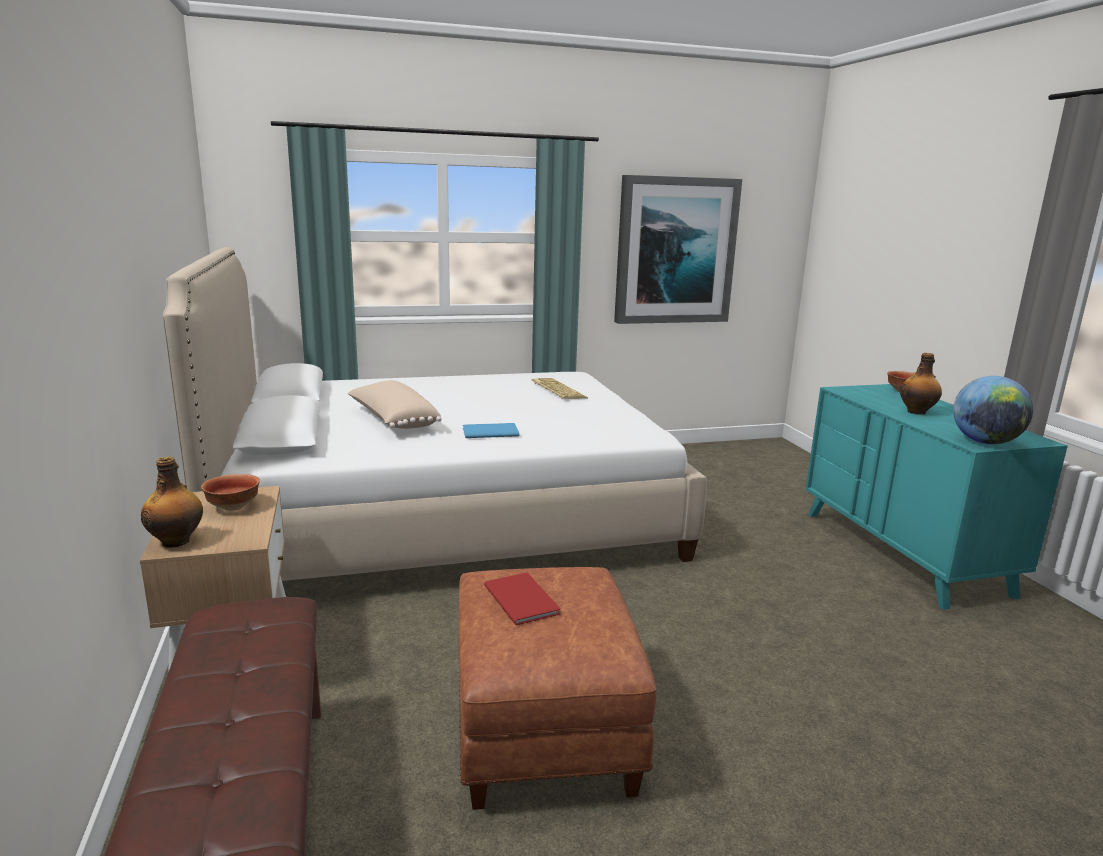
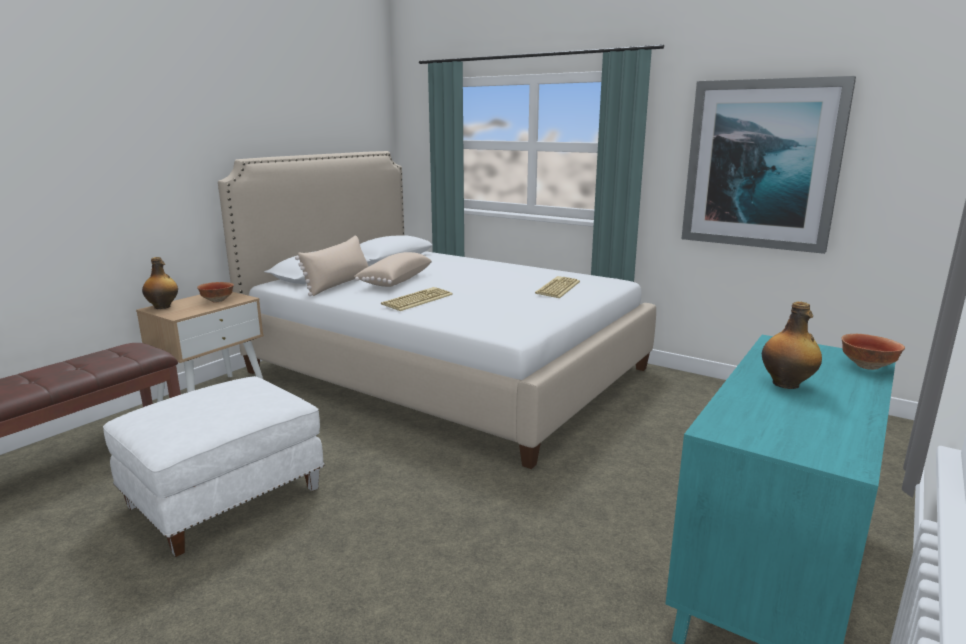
camera: 50 degrees right, 0 degrees up
(346, 441) = (338, 285): none -> beige pillow
(489, 432) = (417, 300): blue book -> keyboard
(522, 598) = (214, 393): red book -> none
(541, 726) = (226, 496): brown ottoman -> white ottoman
(985, 442) = (743, 433): globe -> none

